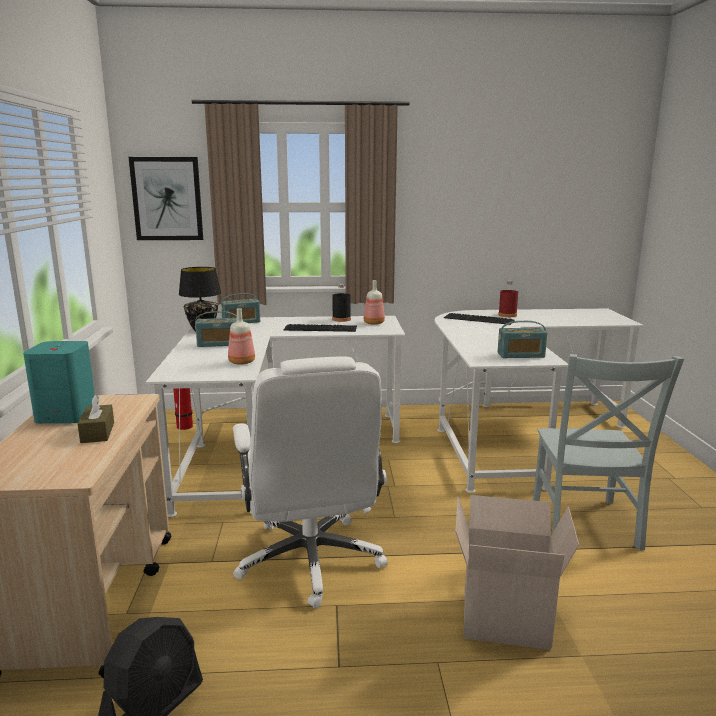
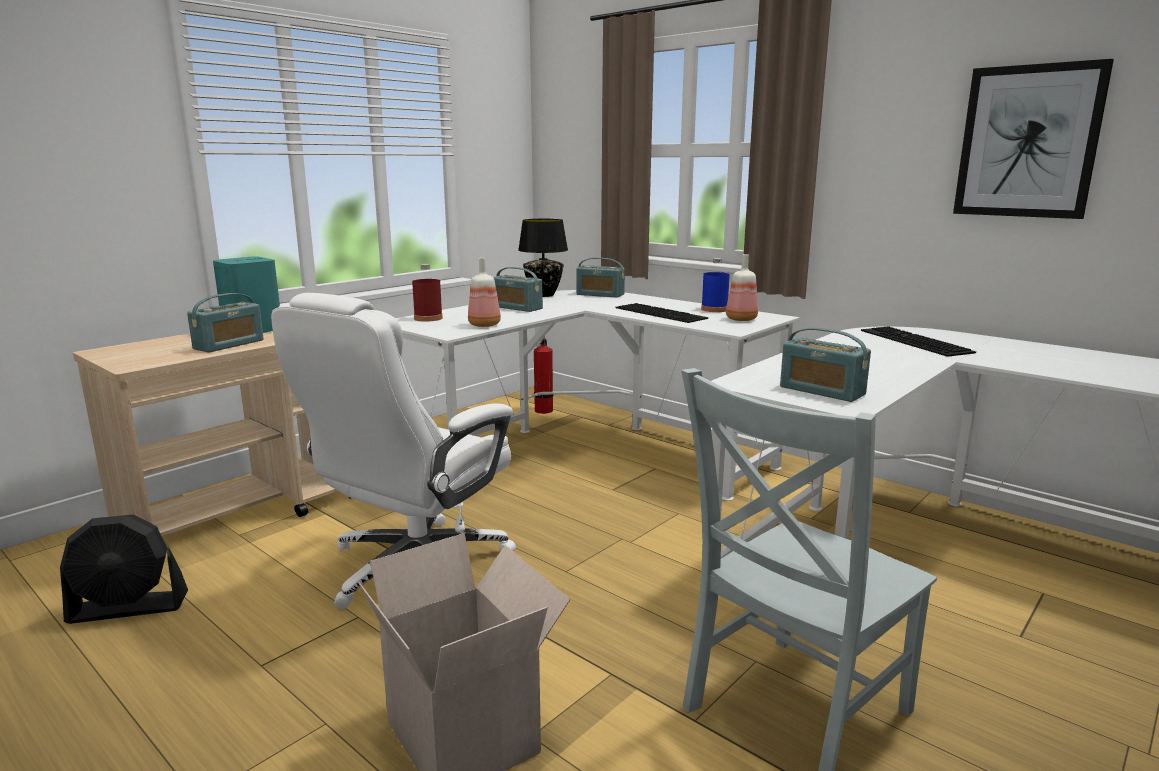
camera: 45 degrees right, 0 degrees up
(97, 432) = (229, 344): brown tissue box -> radio
(167, 199) = (572, 141): picture -> picture (1028, 142)
(341, 319) = (714, 309): black bottle -> blue bottle
(507, 315) = (987, 345): red bottle -> red bottle (428, 318)

